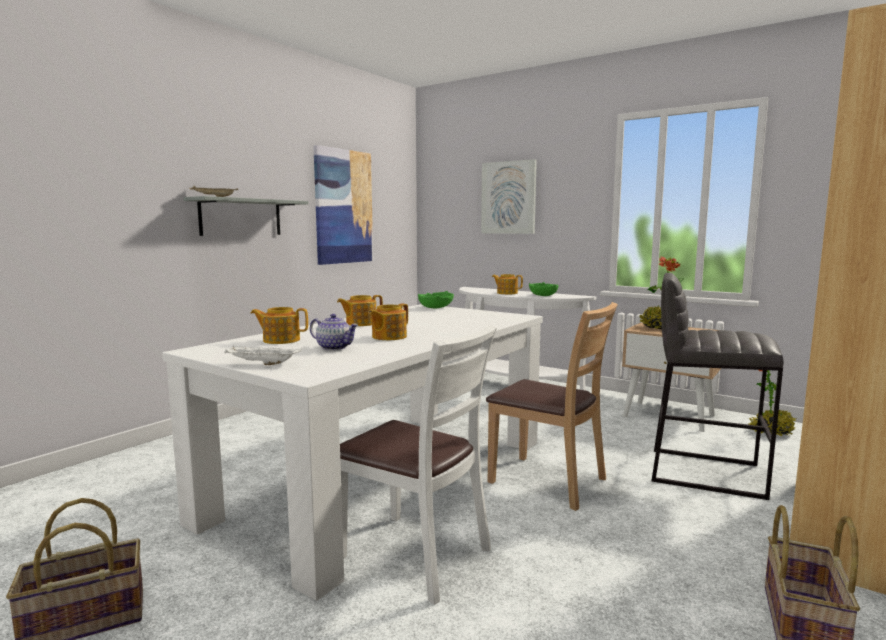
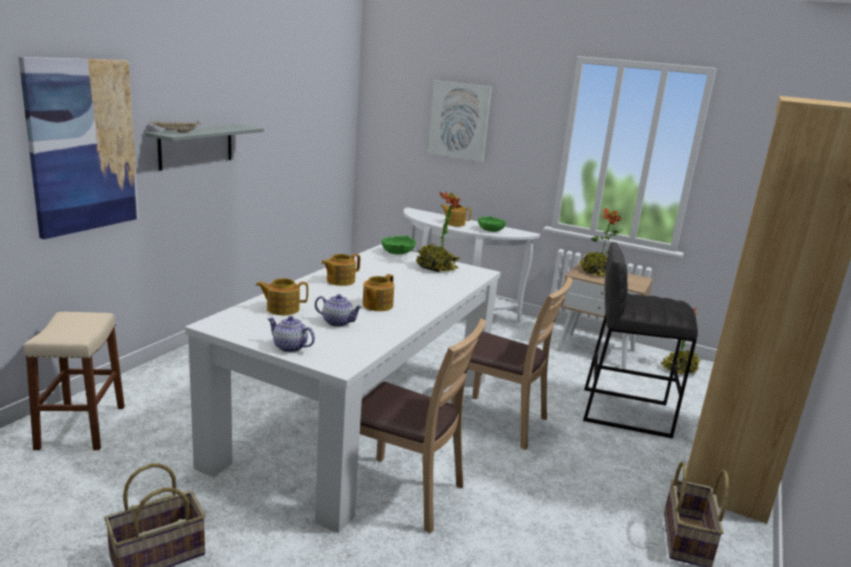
camera: 10 degrees left, 10 degrees up
(88, 484) = (81, 427): none -> beige stool
(262, 364) = (289, 347): white tray -> teapot
(343, 207) = (289, 123): picture -> picture (82, 146)
(415, 555) = (405, 492): white chair -> brown chair
(471, 315) = (436, 268): none -> potted plant

